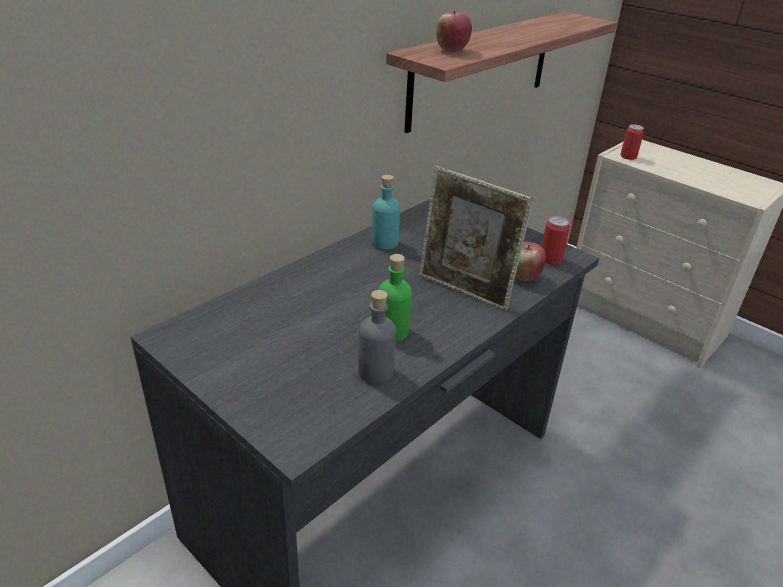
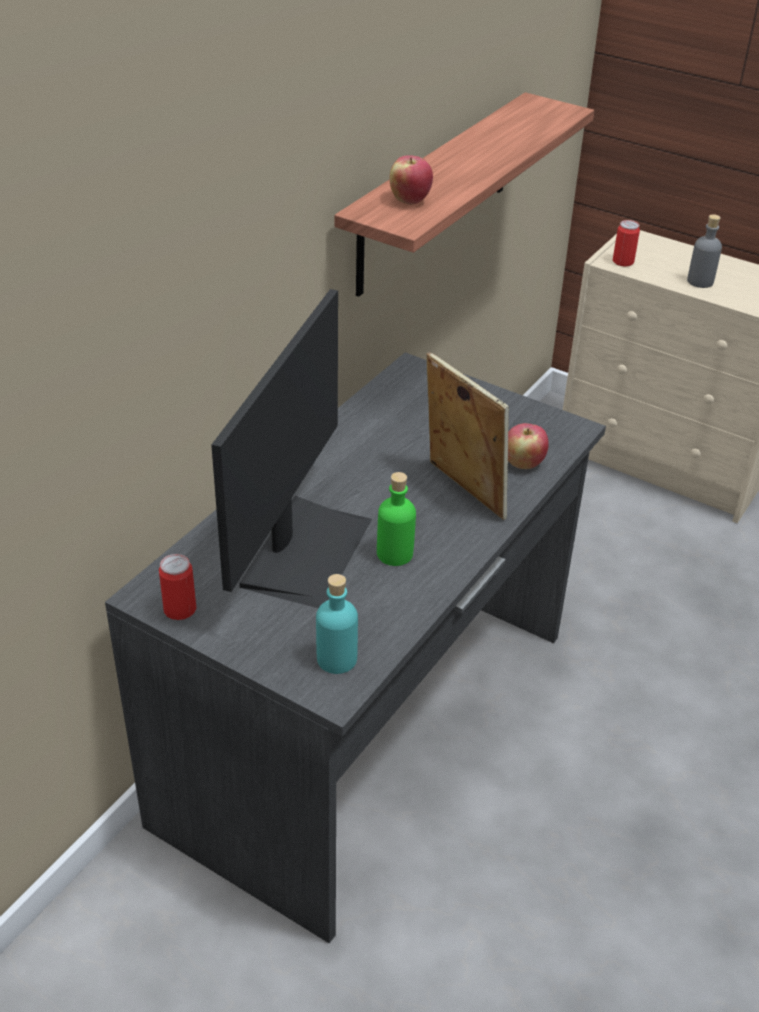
camera: 10 degrees left, 5 degrees up
(315, 318) = (304, 550): none -> monitor
(375, 372) = (390, 603): grey bottle -> grey bottle (700, 281)
(384, 243) = (352, 438): turquoise bottle -> turquoise bottle (336, 659)
(465, 291) = (462, 491): picture frame -> picture frame turned 150 degrees counterclockwise
(550, 259) = (550, 435): can -> can (180, 609)

